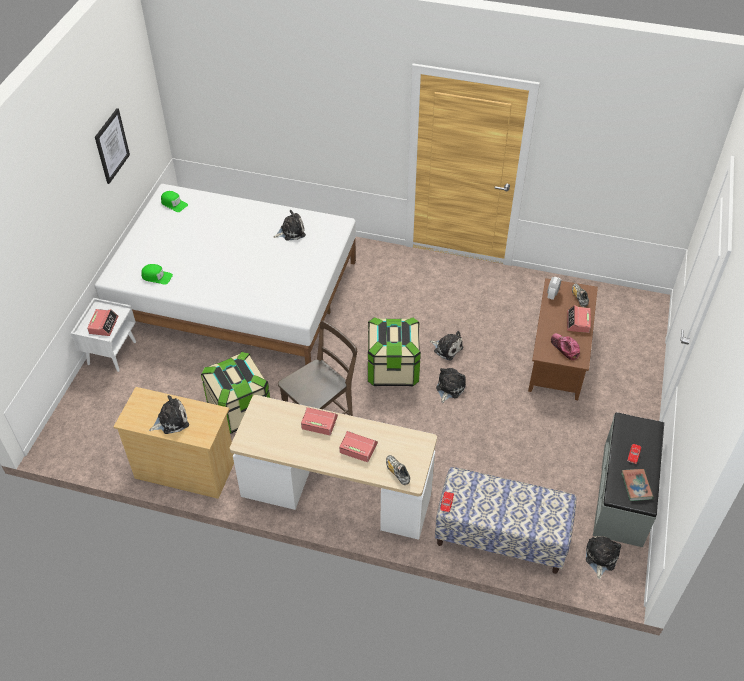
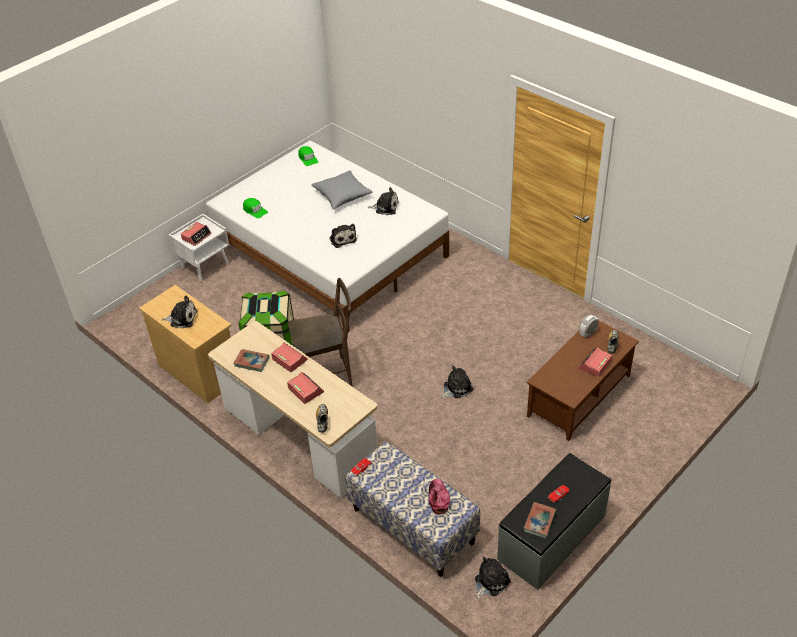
camera: 30 degrees right, 5 degrees down
(111, 146) = (253, 90): picture -> none
(238, 232) = (342, 195): none -> grey pillow
(282, 439) = (251, 362): none -> book
(393, 369) = (418, 355): storage box -> none
(447, 348) = (478, 354): plush toy -> plush toy (342, 239)
(565, 348) = (565, 382): cap -> cap (438, 498)

